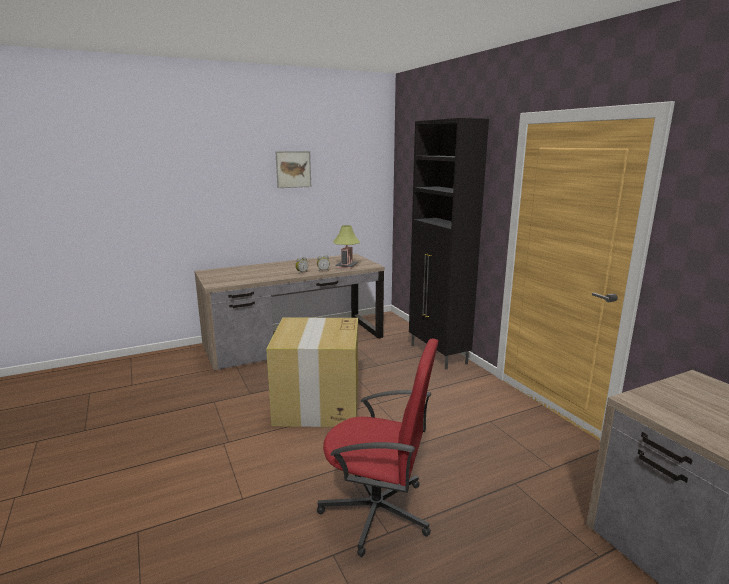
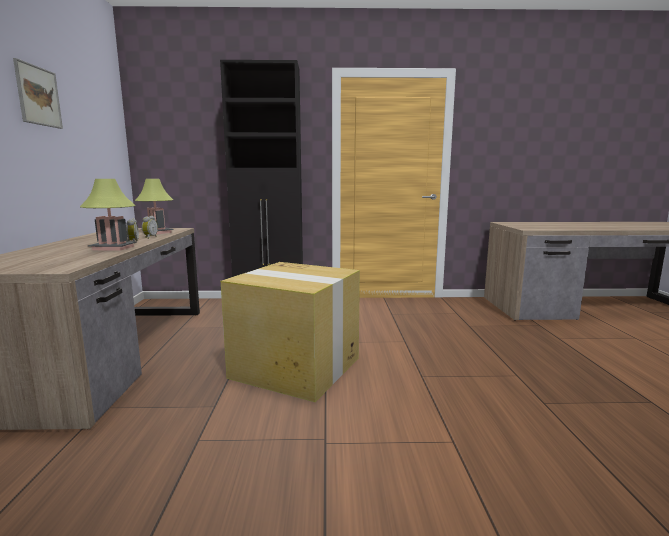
camera: 65 degrees left, 5 degrees down
(276, 275) = (113, 248): none -> table lamp
(378, 512) = (491, 374): red office chair -> none

